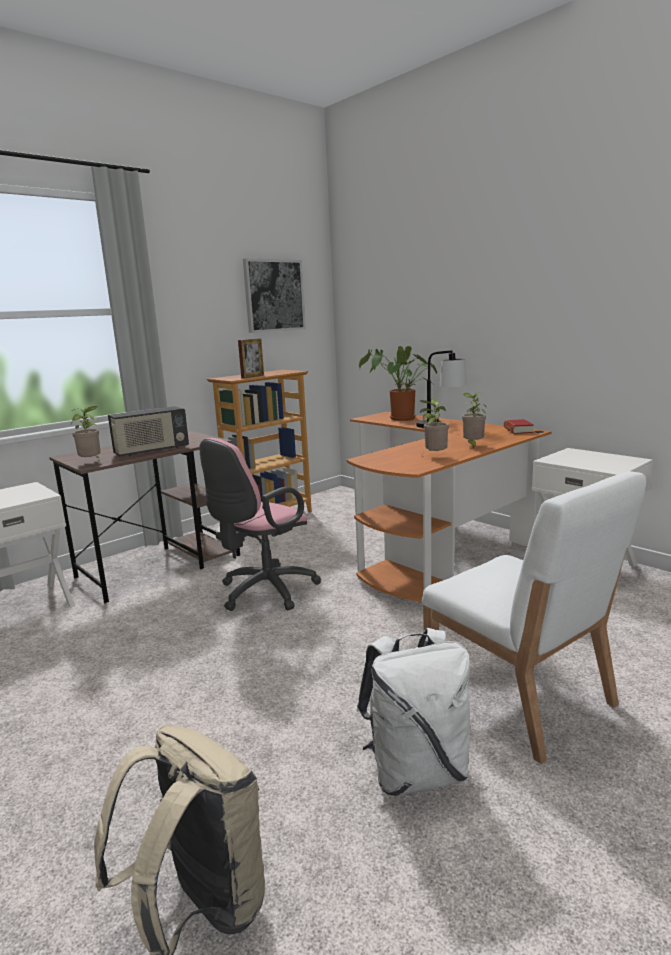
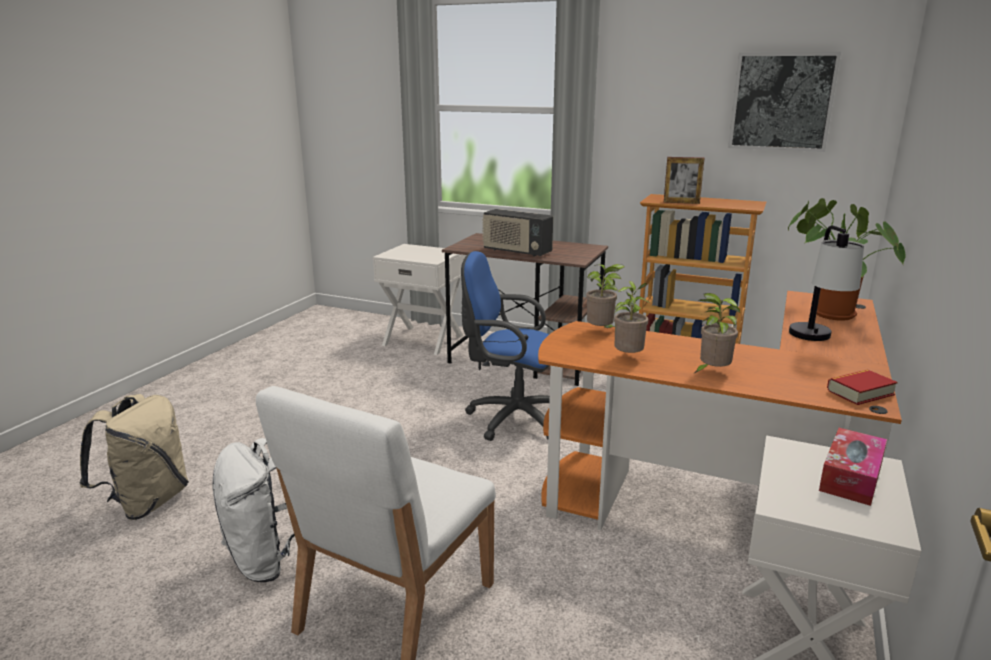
camera: 65 degrees right, 5 degrees up
(92, 462) = (466, 246): potted plant -> potted plant (601, 331)
(263, 592) = (511, 419): pink office chair -> blue office chair
(585, 456) = (851, 477): none -> tissue box

